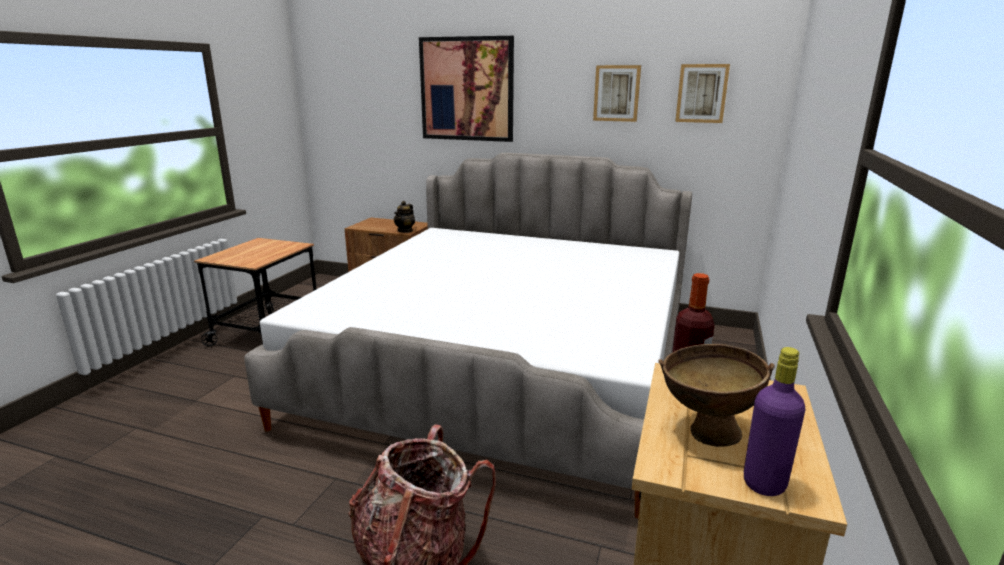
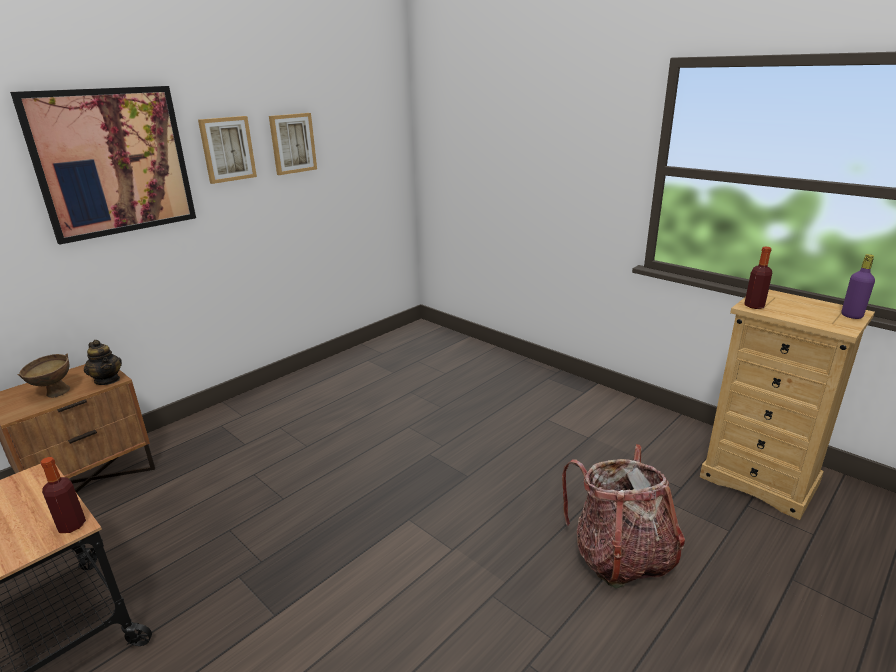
camera: 65 degrees left, 5 degrees up
(255, 263) = (72, 525): none -> bottle
(505, 367) = (373, 441): bed -> none
(701, 93) = (358, 134): picture -> picture (227, 149)
(703, 432) = (810, 315): brown bowl -> brown bowl (53, 394)

